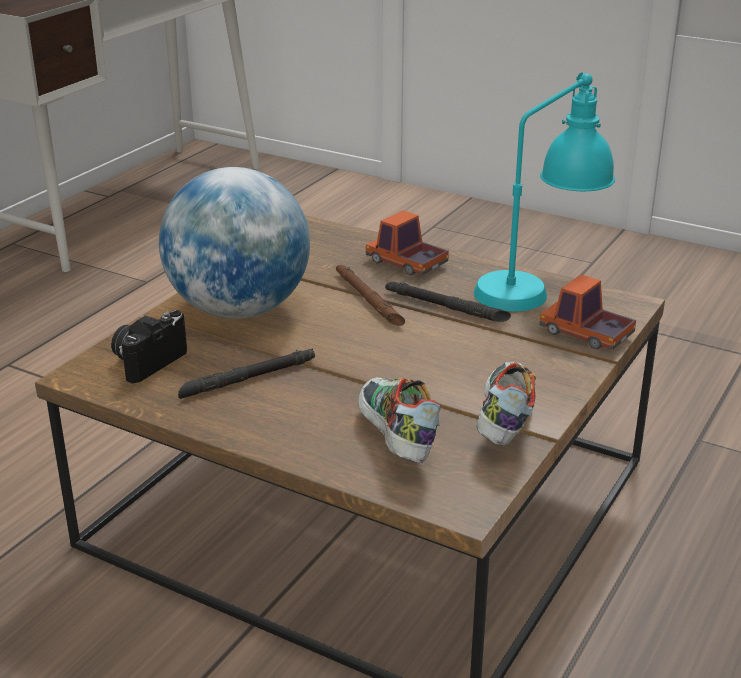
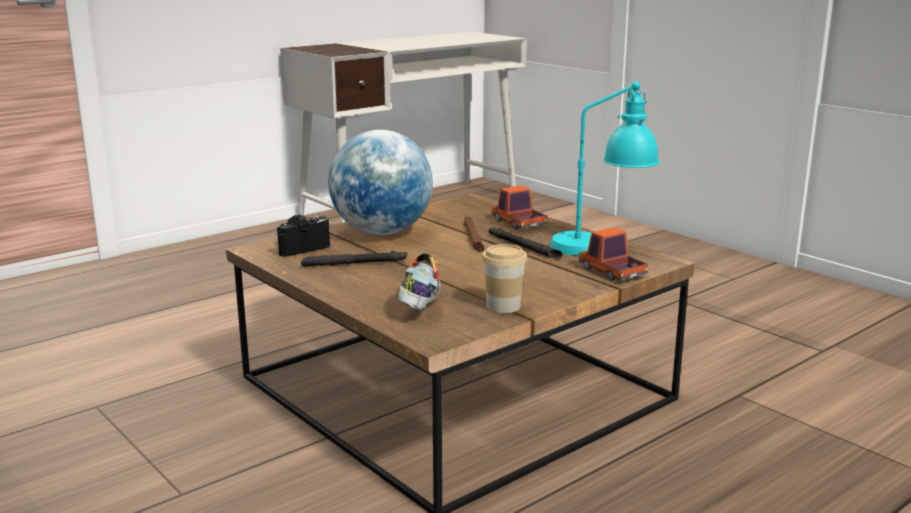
camera: 20 degrees right, 10 degrees down
(504, 423) = (503, 306): shoe -> cup

